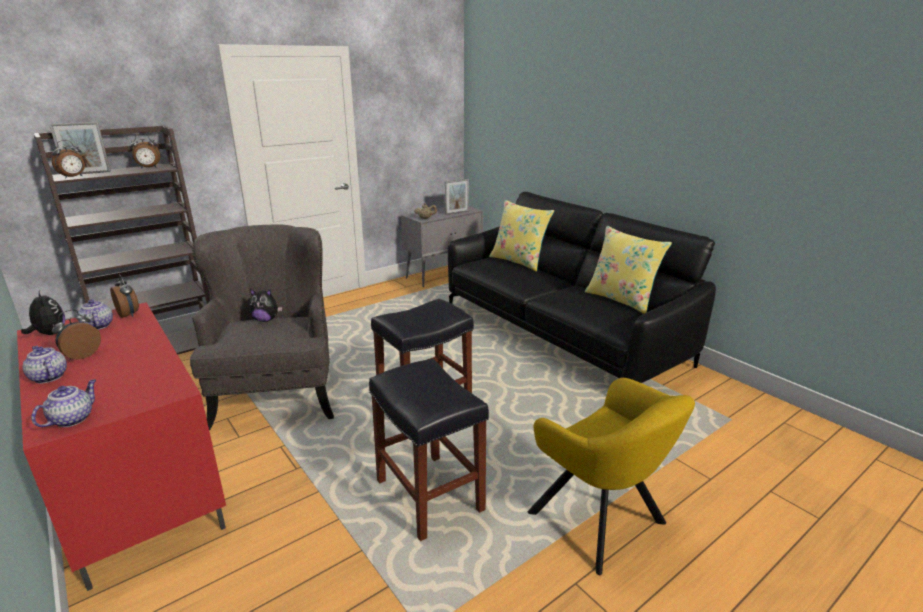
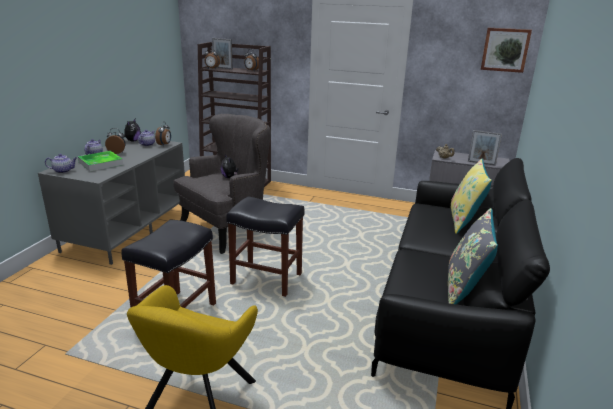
camera: 55 degrees right, 0 degrees up
(108, 378) = (101, 163): none -> tray
(135, 484) = (127, 229): red tv stand -> grey tv stand
(440, 97) = (505, 49): none -> picture
(621, 299) = (464, 289): yellow pillow -> grey pillow

